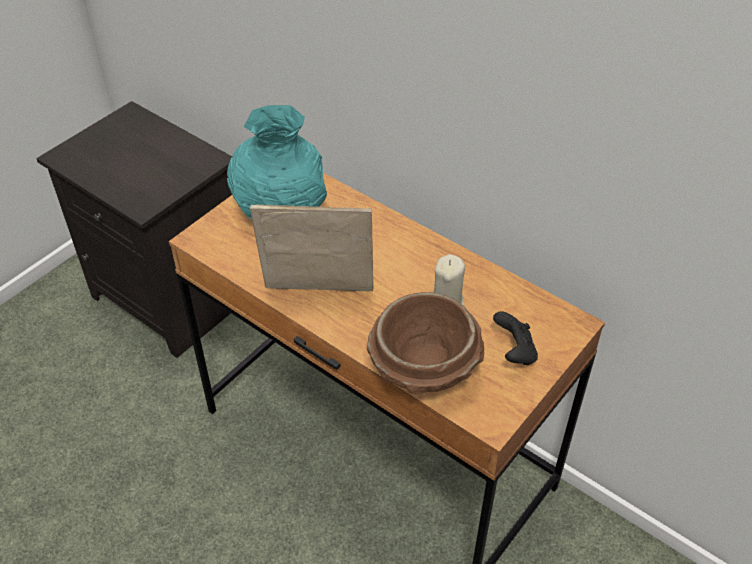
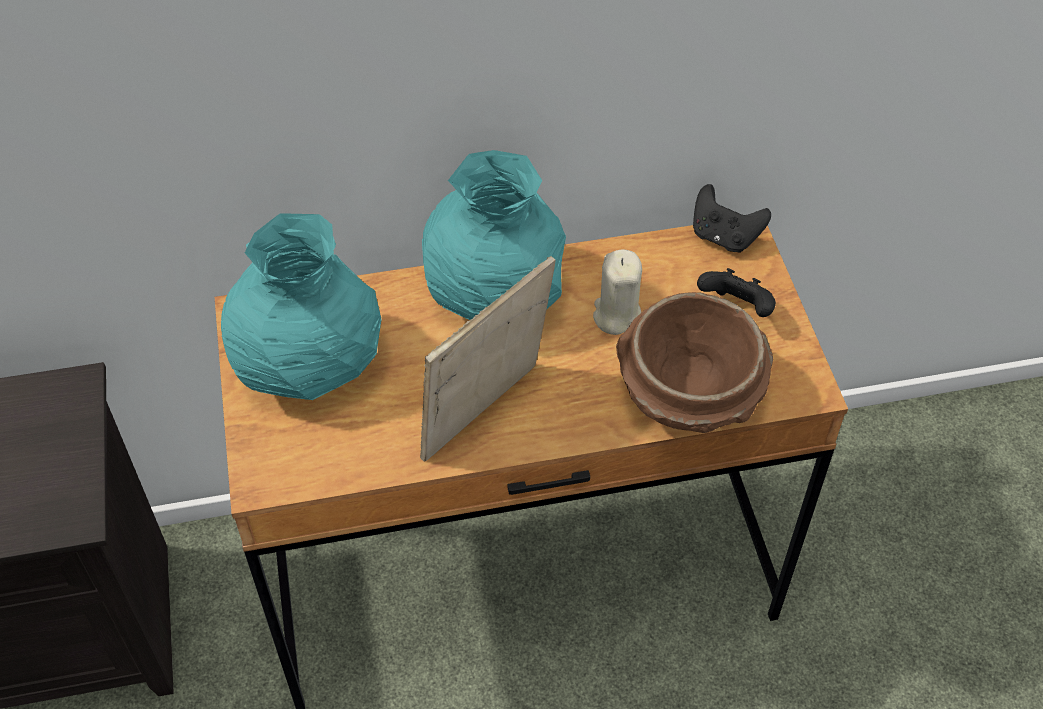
camera: 50 degrees left, 5 degrees up
(401, 247) = (493, 297): none -> turquoise vase
(563, 315) = (724, 237): none -> black game controller

